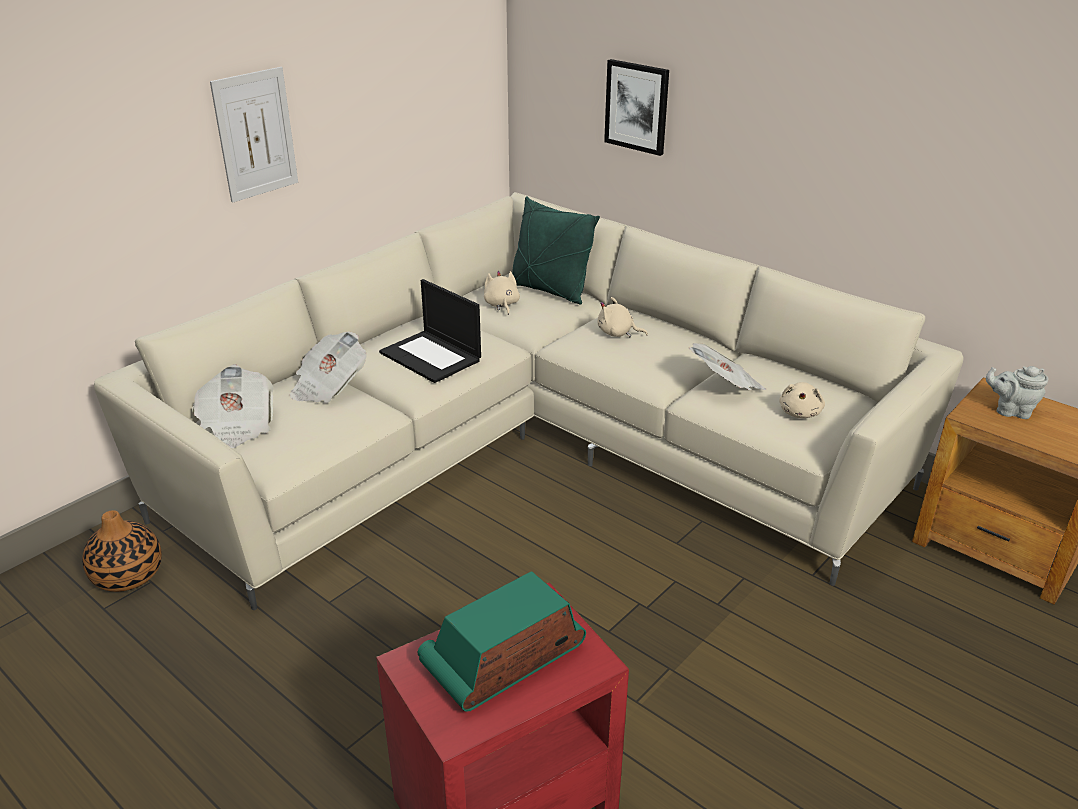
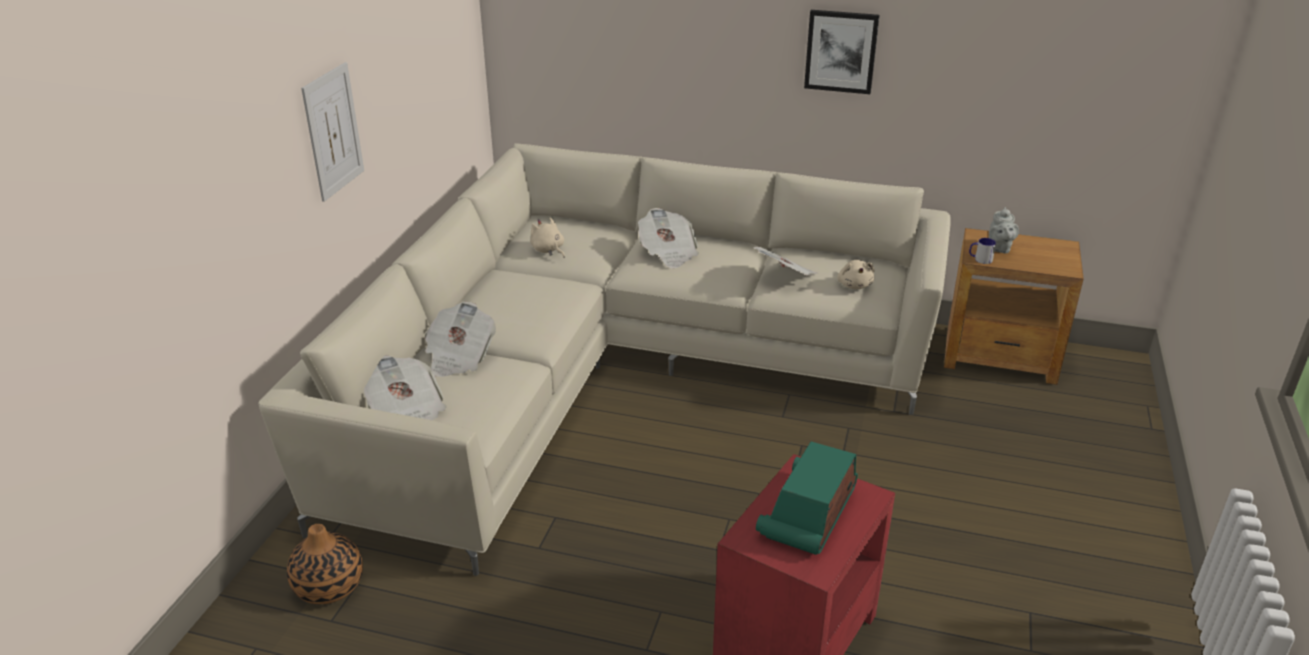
camera: 25 degrees left, 0 degrees up
(432, 356) = (528, 309): laptop -> none
(549, 291) = (579, 229): green pillow -> none
(617, 333) = (668, 253): beige plush toy -> newspaper
(637, 106) = (631, 50): picture -> picture (841, 51)
(973, 418) = (980, 259): none -> mug
(1010, 411) = (999, 248): grey teapot -> grey teapot turned 75 degrees counterclockwise

